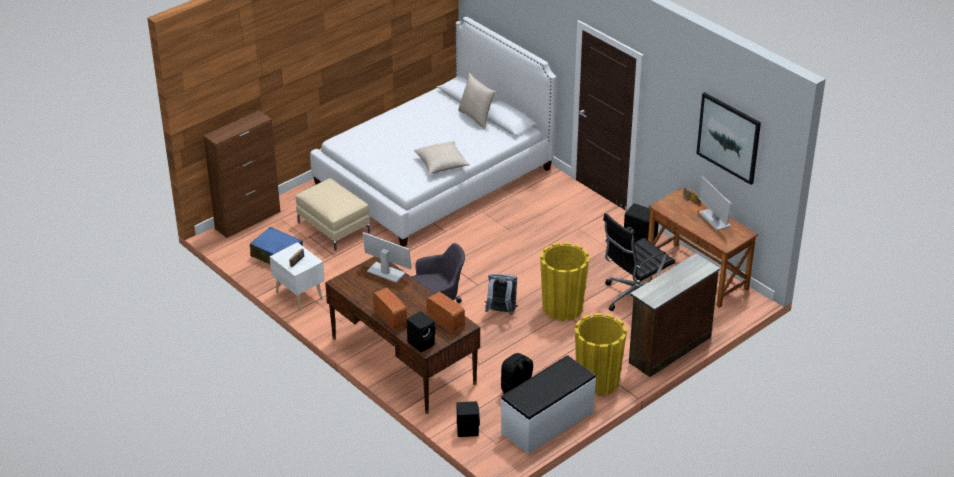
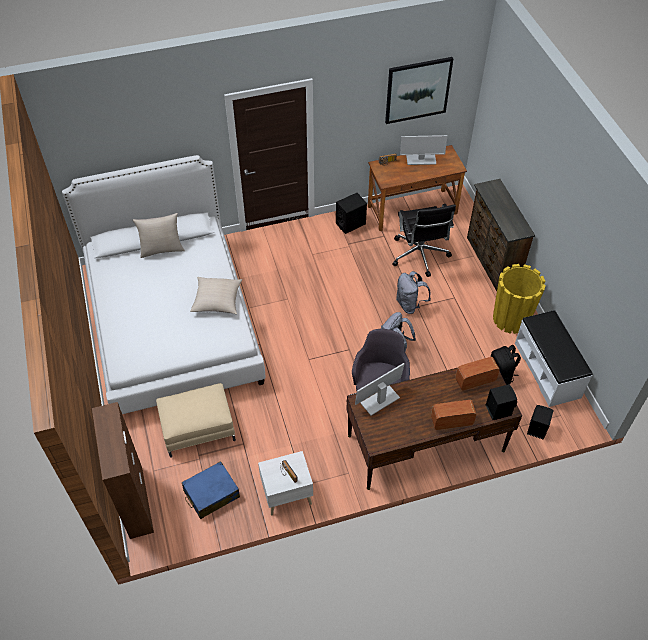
camera: 65 degrees left, 15 degrees up
(562, 308) = (410, 304): yellow planter -> grey backpack

